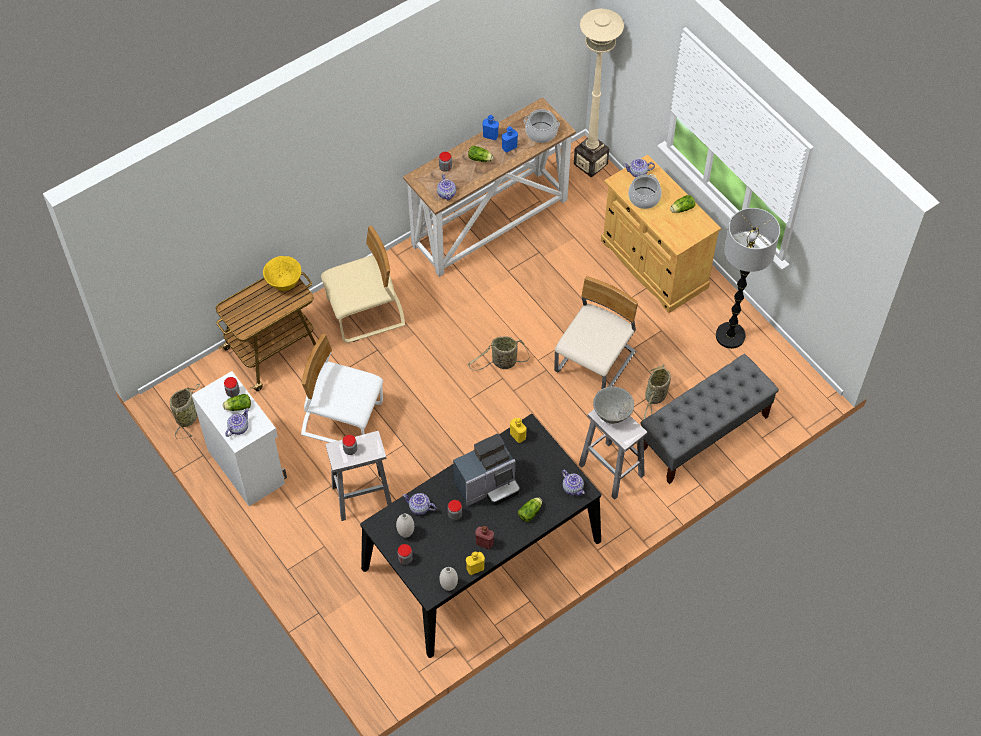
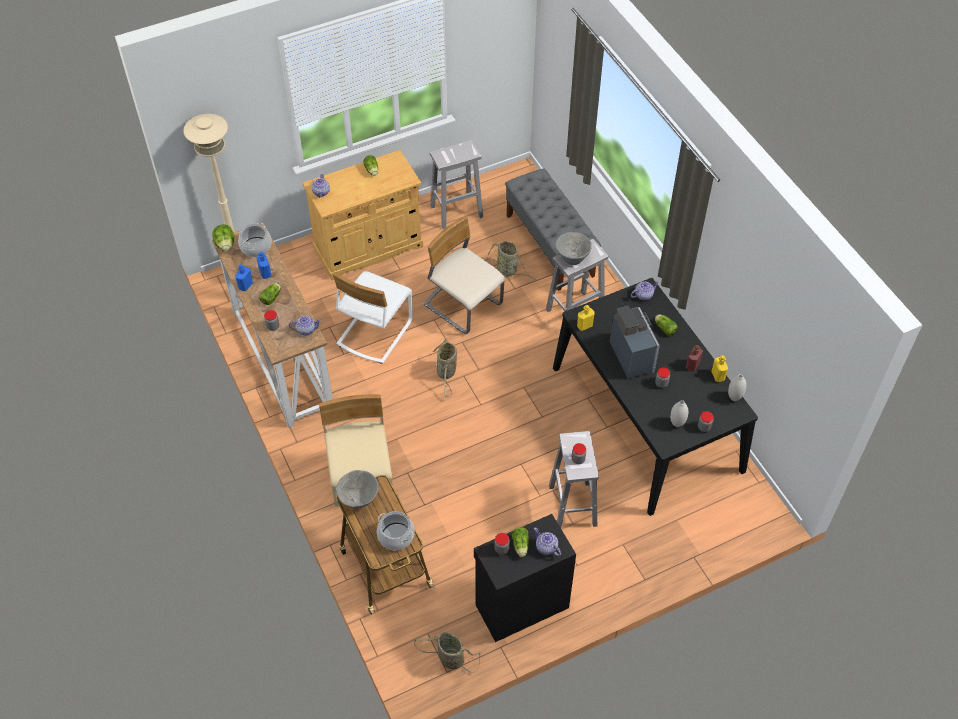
camera: 80 degrees left, 5 degrees down
(247, 465) = (520, 605): white cabinet -> black cabinet
(284, 283) = (359, 500): yellow bowl -> grey bowl
(342, 419) = (482, 512): white chair -> white chair (374, 332)
(420, 507) = (651, 409): teapot -> none
(538, 108) = (225, 244): none -> lettuce
(644, 198) = (351, 193): cooking pot -> cooking pot (395, 536)
(730, 336) = (457, 211): floor lamp -> white stool

